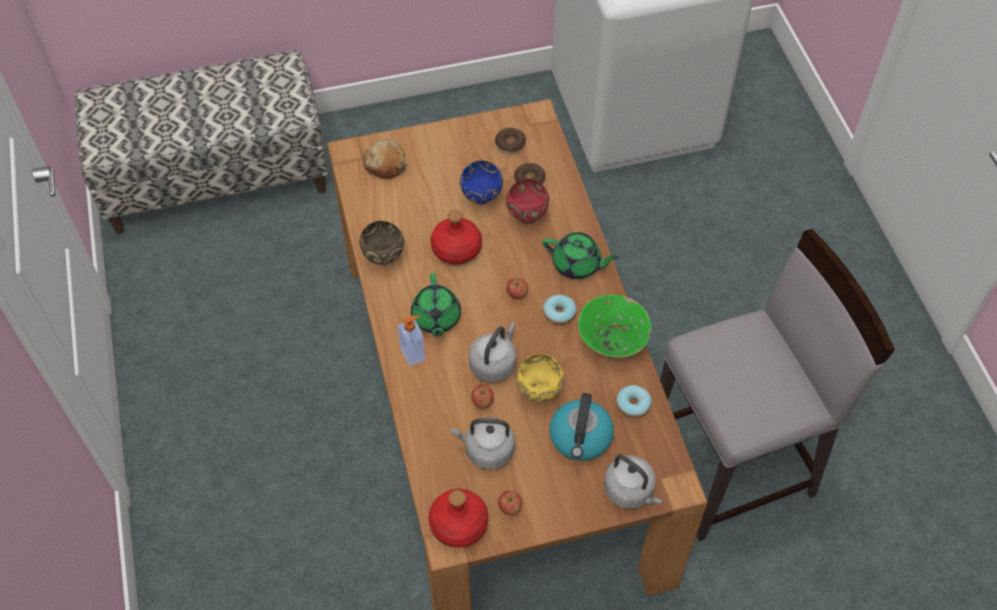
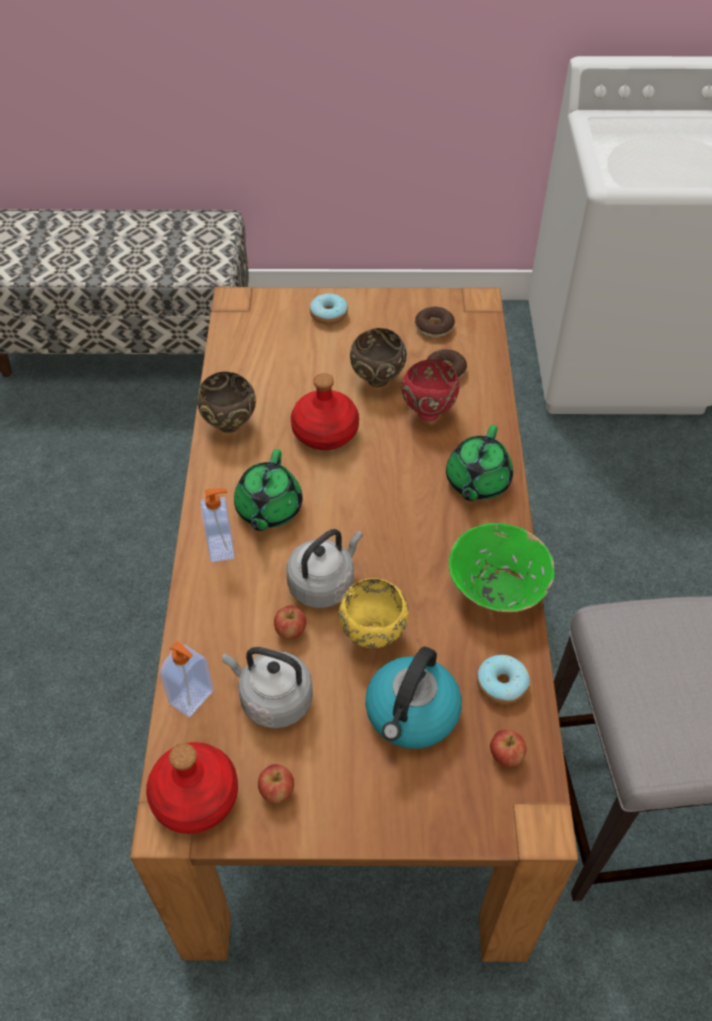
camera: 15 degrees right, 5 degrees down
(385, 164) = (273, 322): bread -> none
(433, 462) = (192, 698): none -> soap dispenser
(481, 199) = (377, 381): blue bowl -> brown bowl
(517, 294) = (384, 502): apple -> apple (505, 756)
(559, 313) = (433, 538): donut -> donut (328, 315)
(577, 264) = (477, 482): green teapot -> green teapot turned 75 degrees clockwise
(630, 491) = (463, 812): grey kettle -> none

